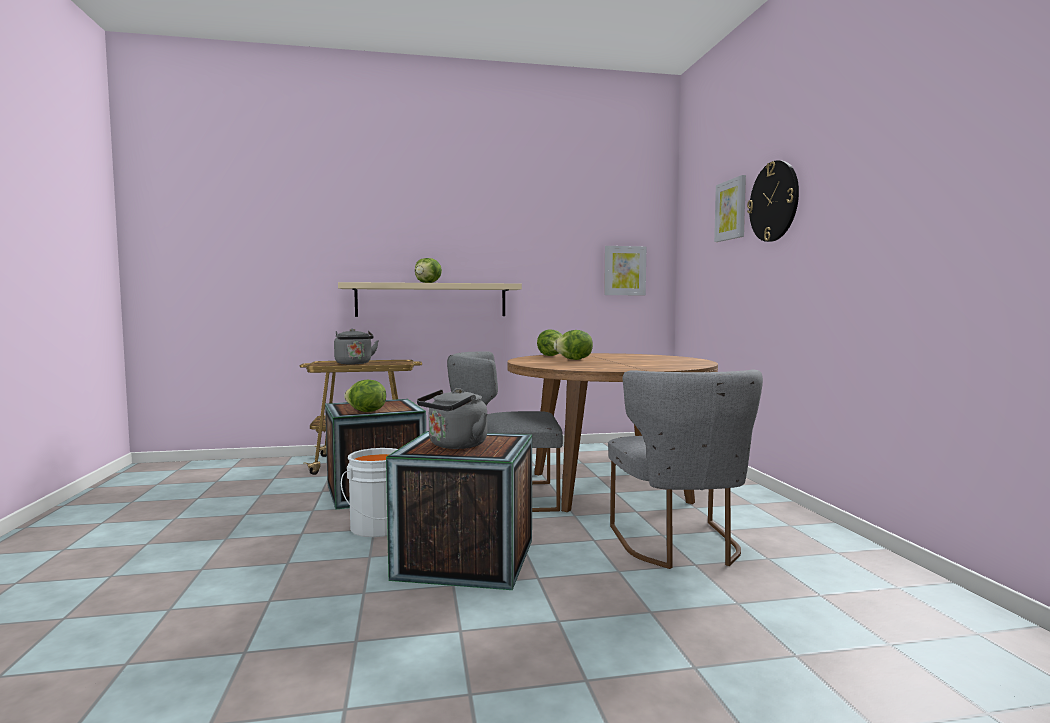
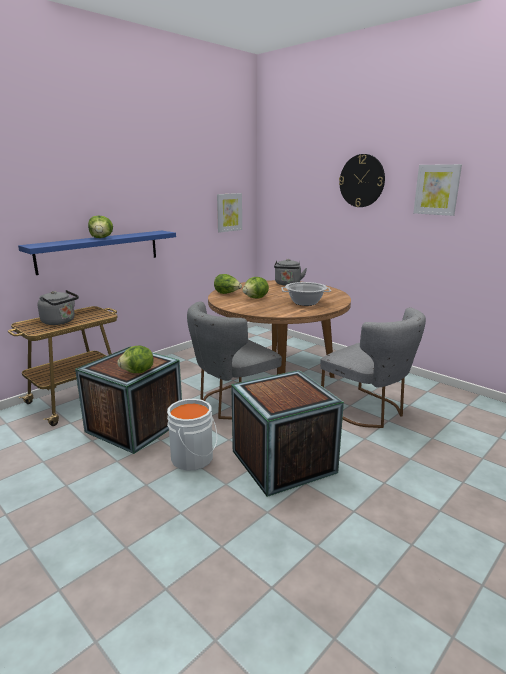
camera: 35 degrees left, 15 degrees up
(431, 300) = (99, 251): beige shelf -> blue shelf
(455, 445) = (283, 395): grey kettle -> grey kettle (287, 284)
(625, 365) = (305, 302): none -> cooking pot
(731, 210) = (319, 177): picture -> picture (437, 189)

